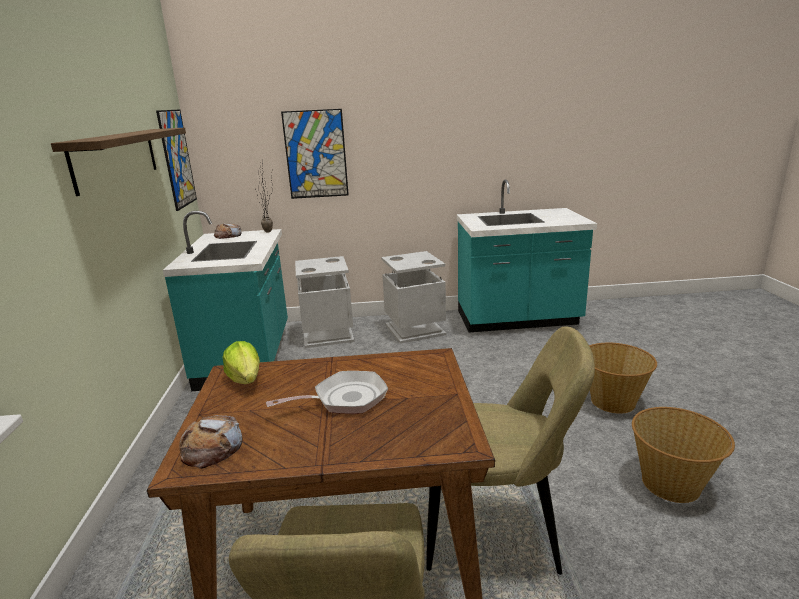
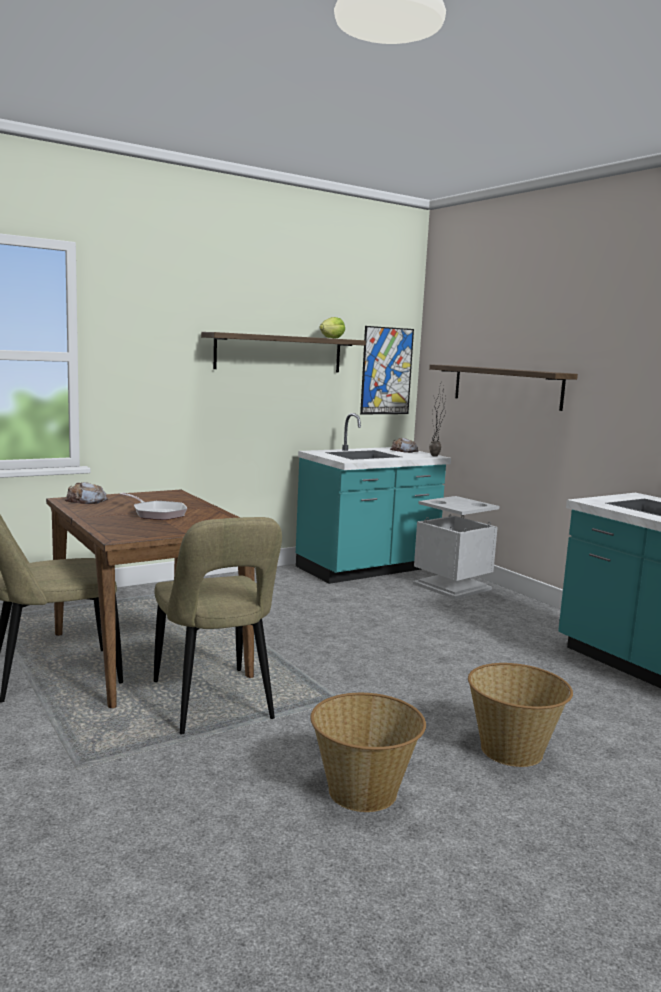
camera: 60 degrees right, 10 degrees down
(245, 379) = (167, 496): lettuce -> lettuce (331, 338)
(316, 154) = (506, 386): picture -> shelf
(414, 329) = (526, 619): grey trash can -> none

